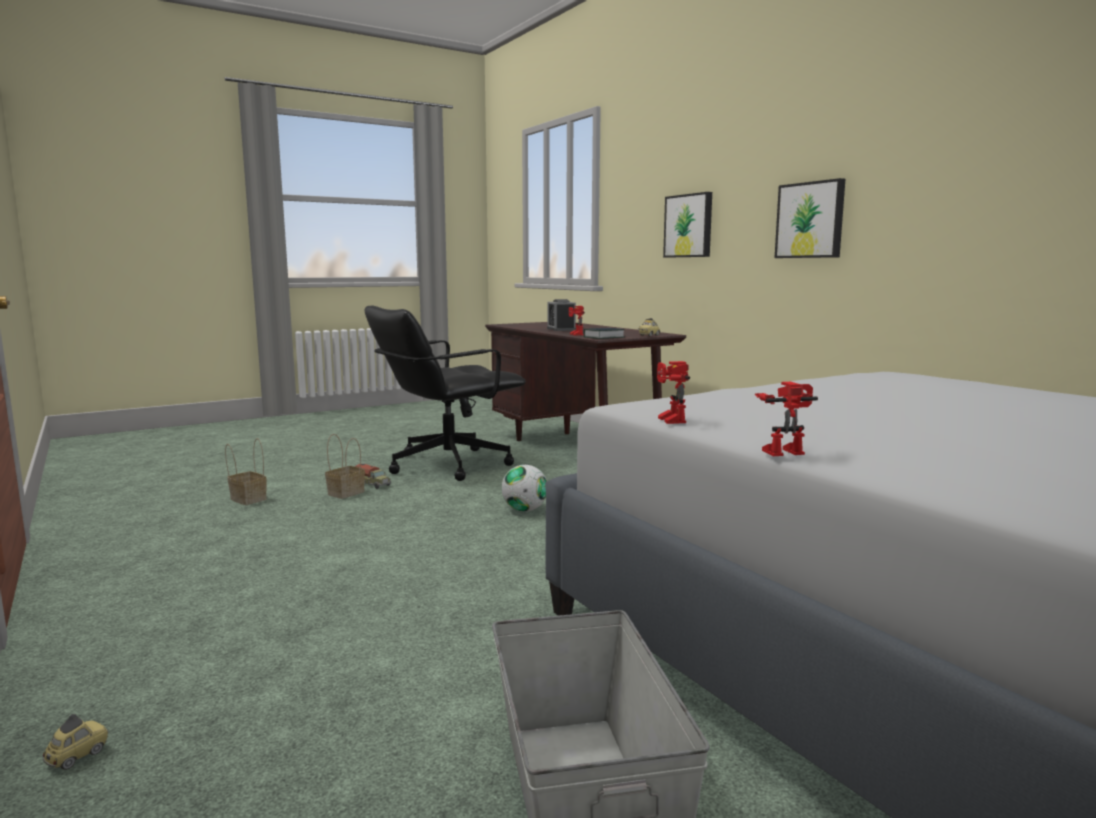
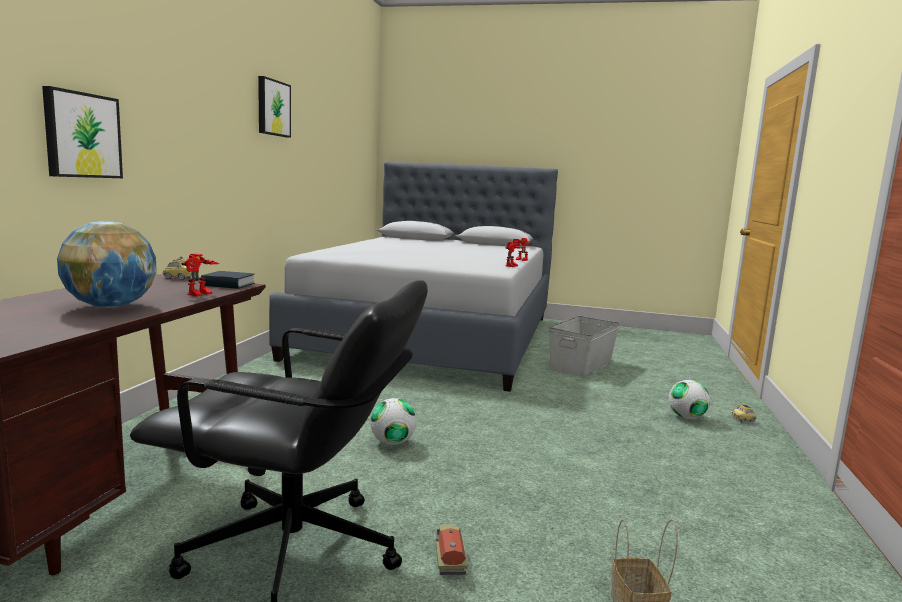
camera: 135 degrees left, 0 degrees up
(218, 698) = (686, 417): none -> football
(346, 492) = (499, 553): basket -> none
(561, 329) = (111, 307): alarm clock -> globe
(810, 220) = (206, 151): picture -> picture (272, 108)

